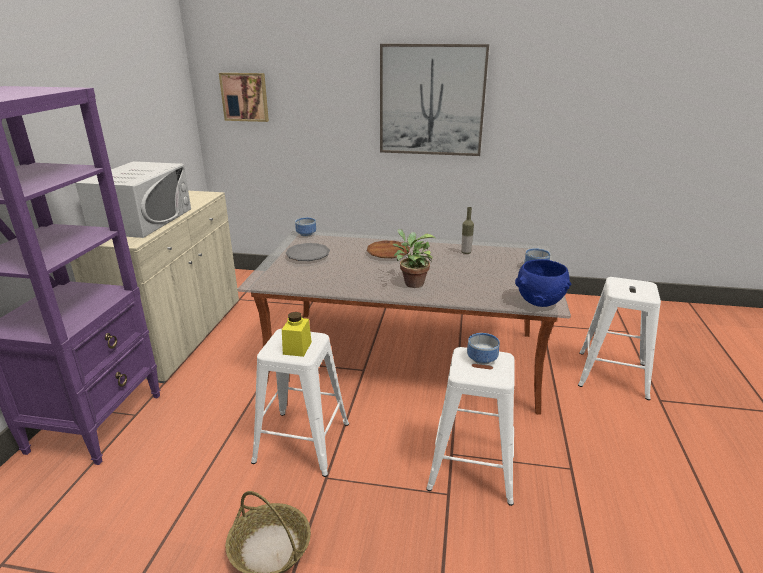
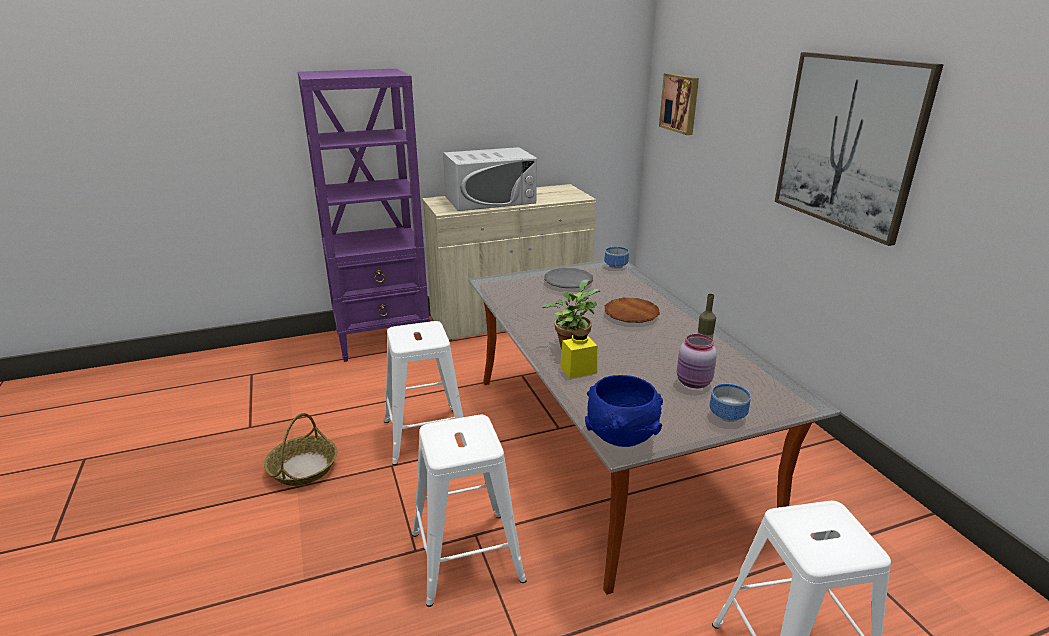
camera: 60 degrees right, 0 degrees up
(297, 348) = (414, 338): yellow jar -> yellow jar (578, 370)
(480, 359) = (470, 434): bowl -> none
(494, 264) = (694, 383): none -> pink jar

